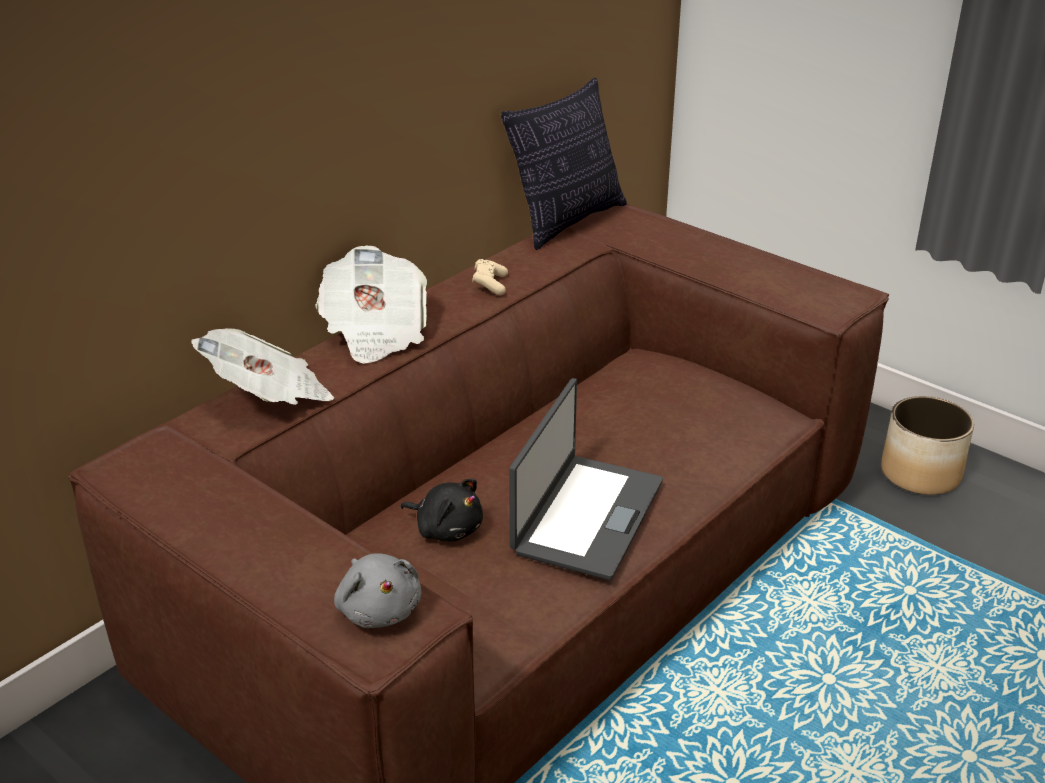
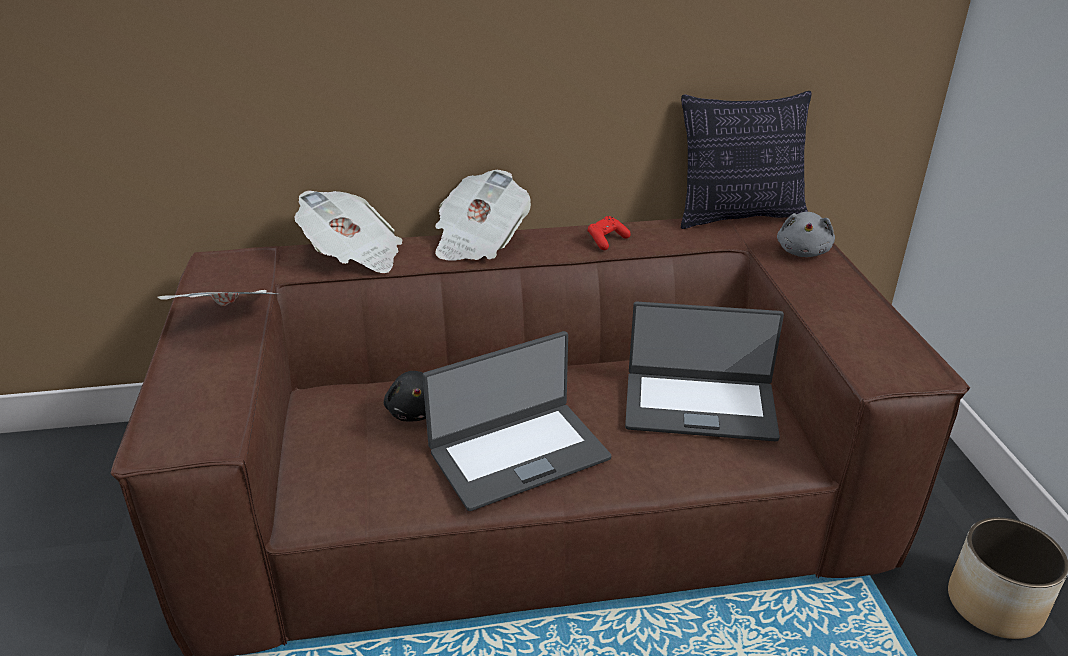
camera: 40 degrees right, 0 degrees up
(248, 513) = (231, 321): none -> newspaper
(379, 609) = (201, 422): grey plush toy -> grey plush toy (803, 251)
(490, 285) = (606, 240): beige game controller -> red game controller
(671, 406) = (699, 405): none -> laptop

